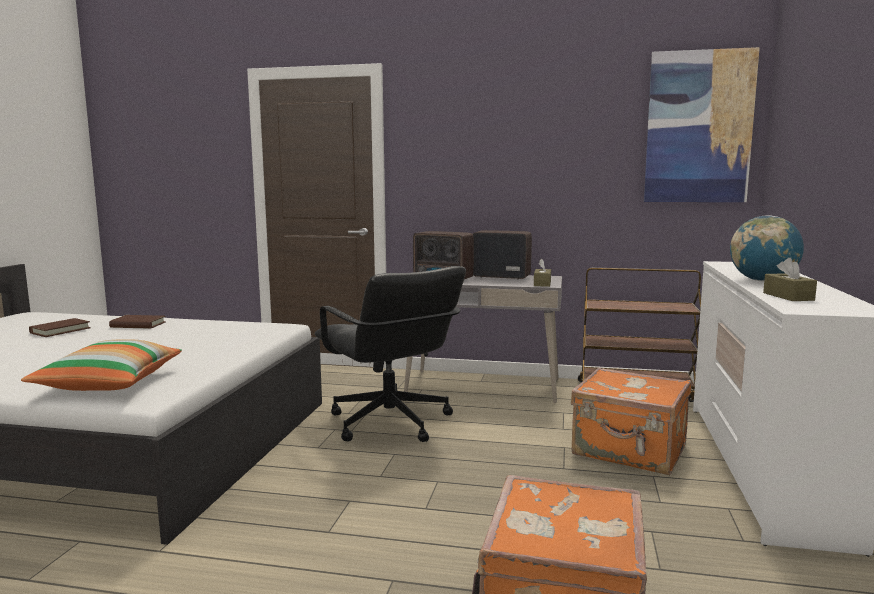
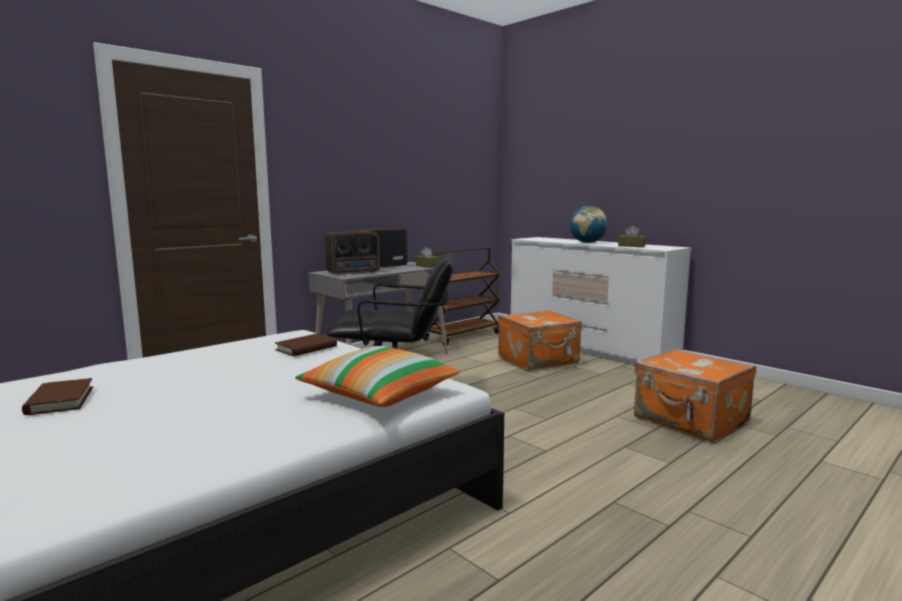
camera: 55 degrees left, 0 degrees up
(138, 325) = (138, 370): brown book -> brown book (306, 348)
(698, 127) = (472, 153): picture -> none

